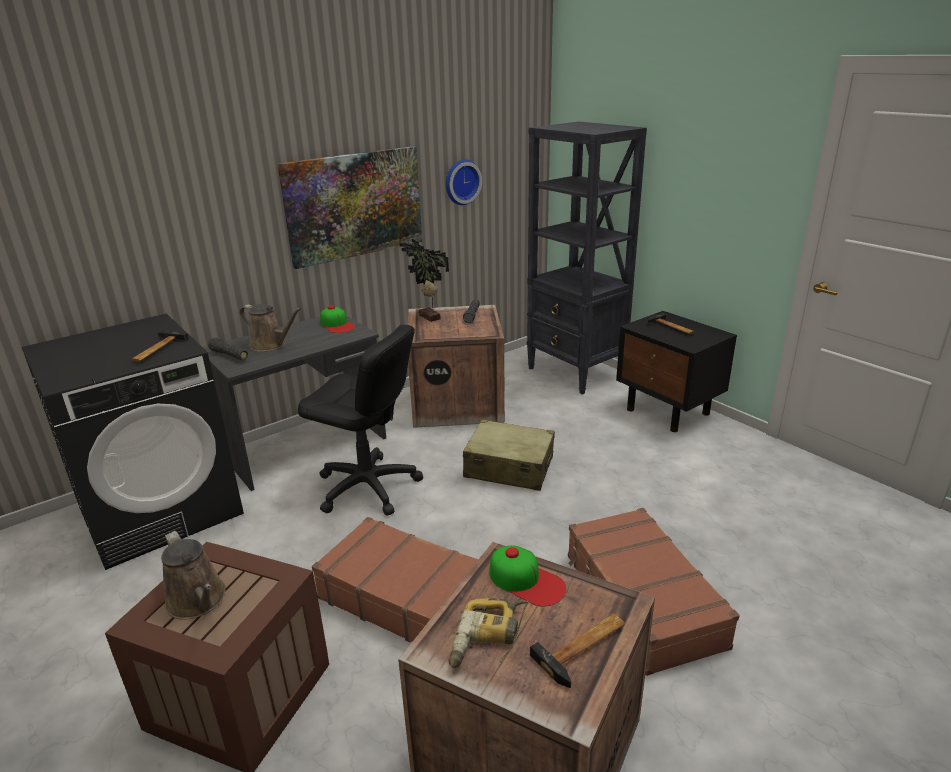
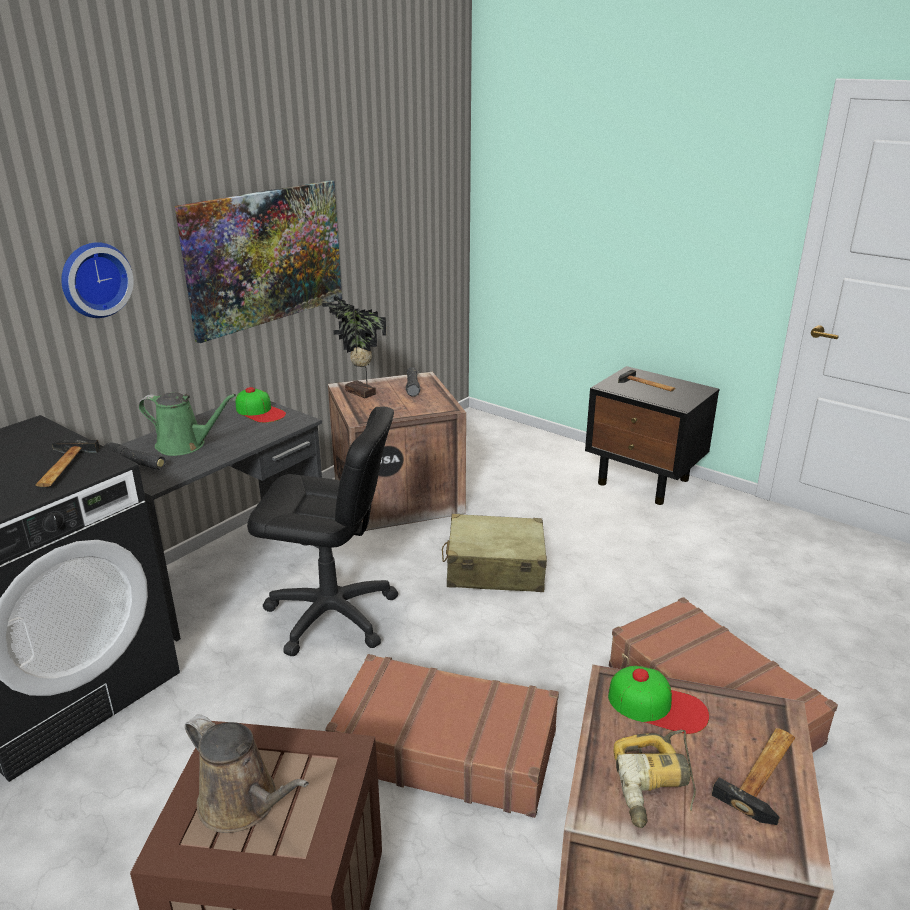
camera: 15 degrees left, 0 degrees up
(271, 344) = (185, 445): brown watering can -> green watering can
(461, 182) = (381, 223): wall clock -> wall clock (94, 279)
(576, 373) = (522, 445): black bookcase -> none

